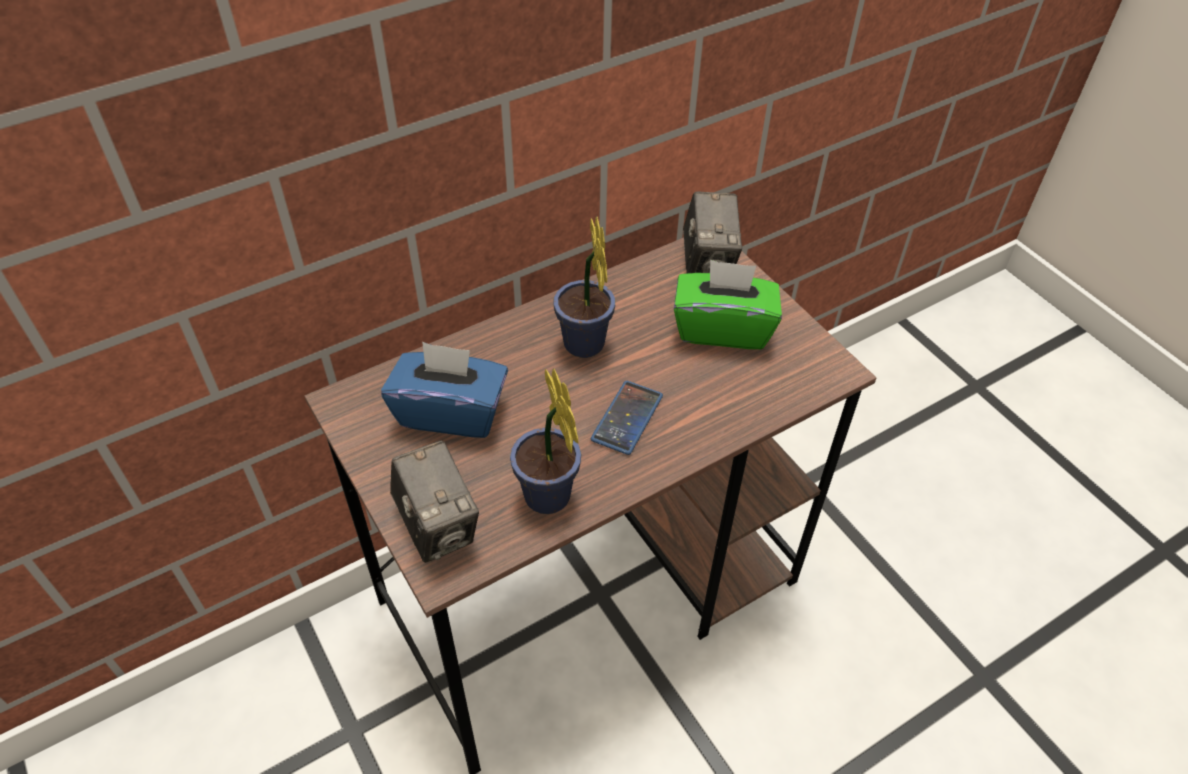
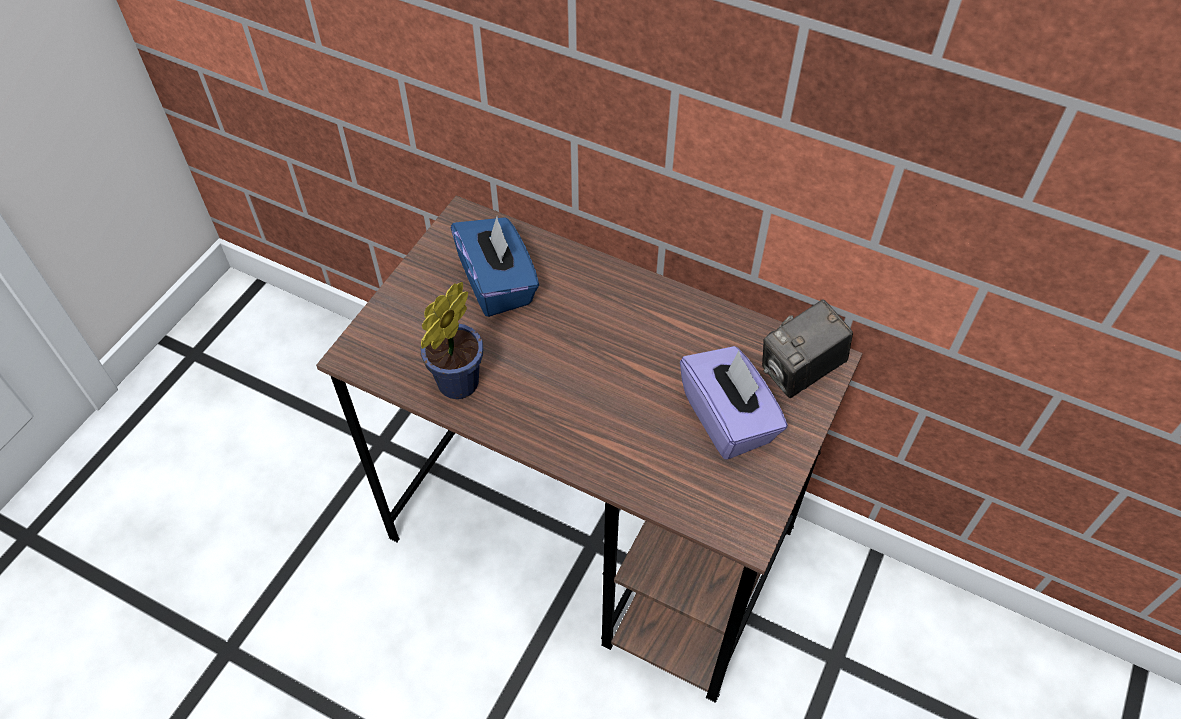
camera: 60 degrees right, 5 degrees up
(438, 527) = (389, 333): camera -> none
(585, 348) = (627, 332): potted plant -> none
(627, 418) = (571, 397): phone -> none
(722, 328) = (728, 419): green tissue box -> purple tissue box

